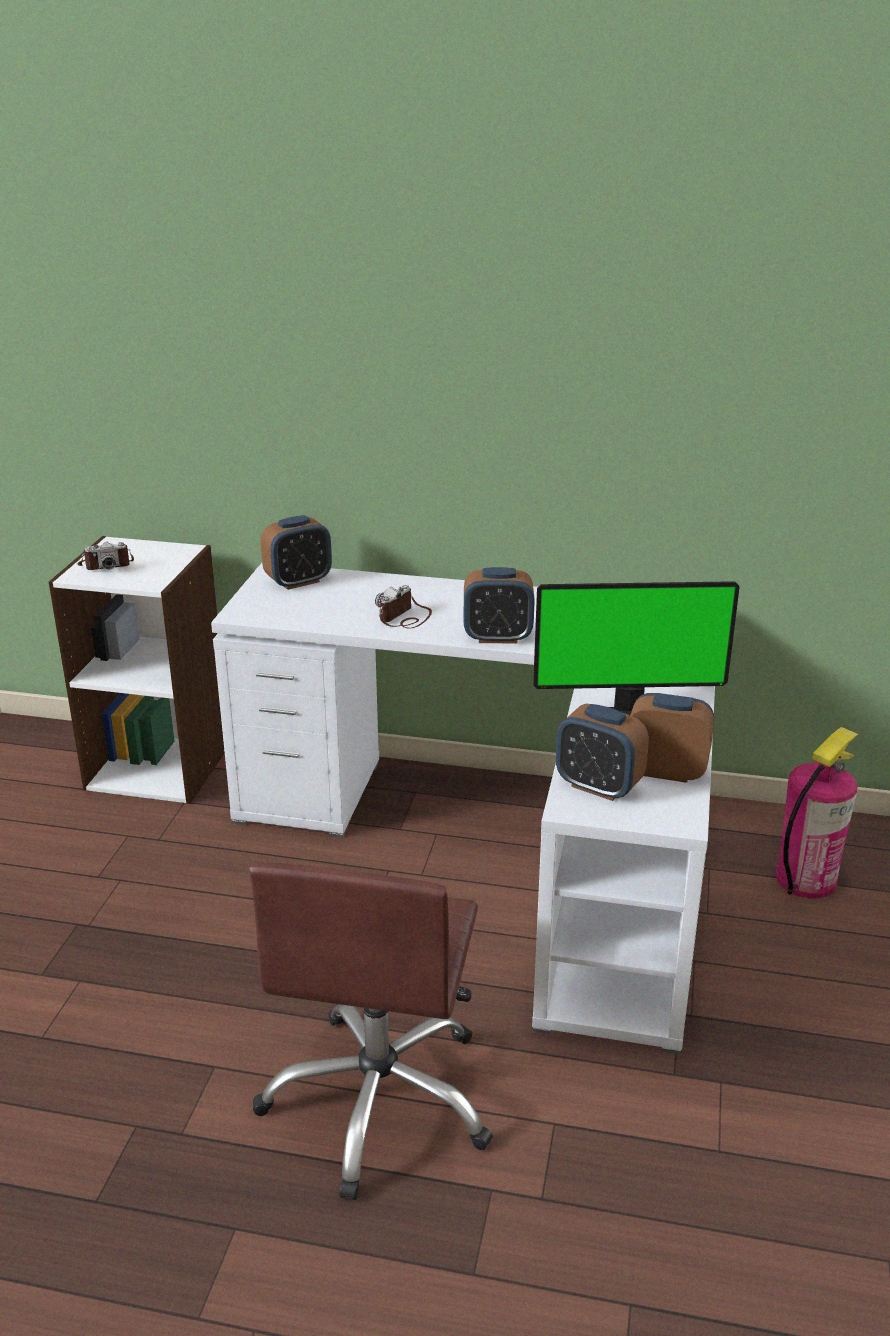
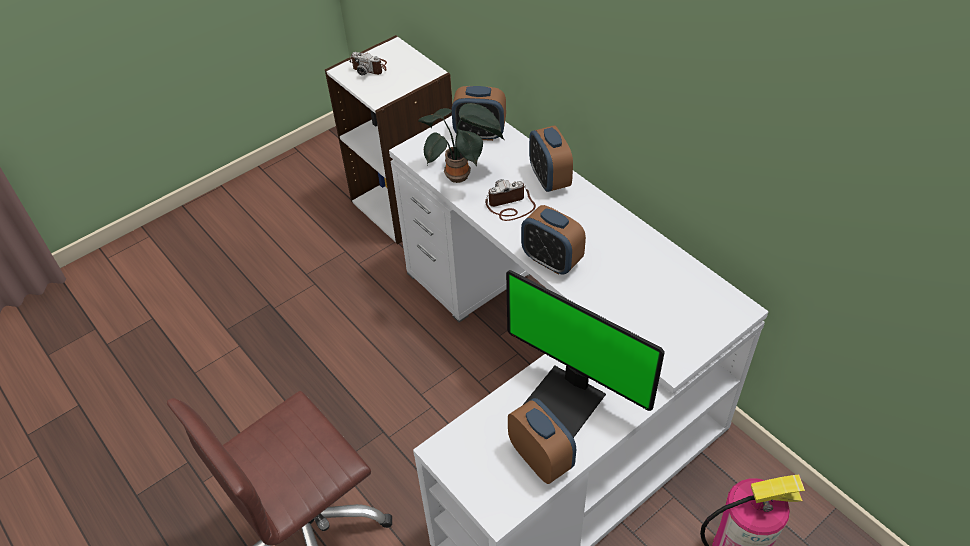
camera: 40 degrees right, 20 degrees up
(321, 614) = (461, 175): none -> potted plant
(598, 786) = (480, 443): alarm clock -> alarm clock (549, 179)

